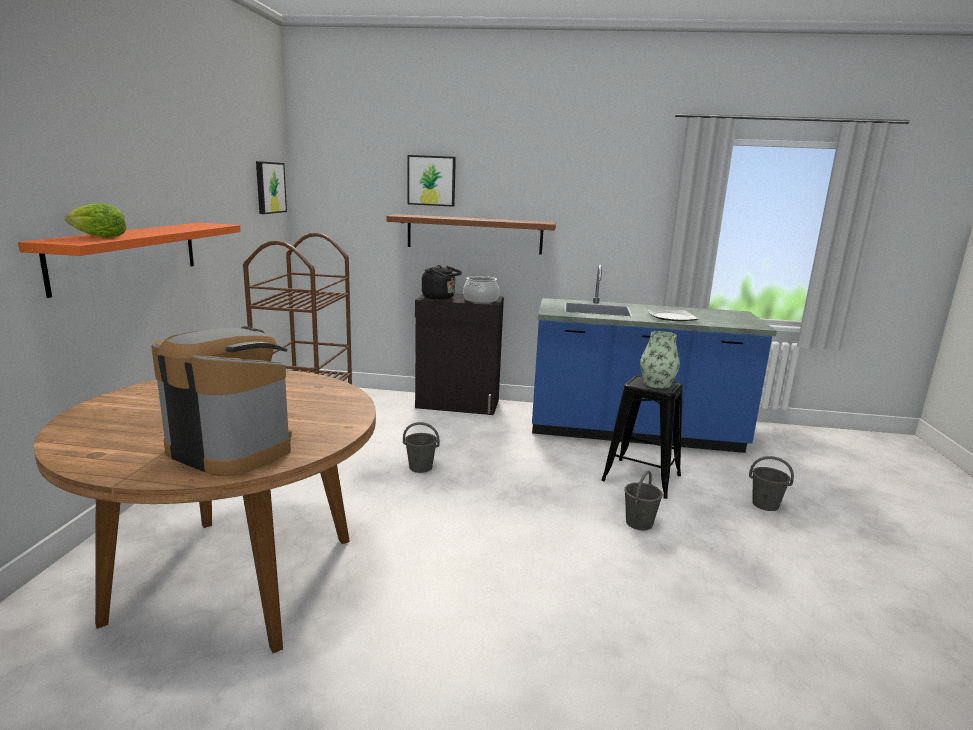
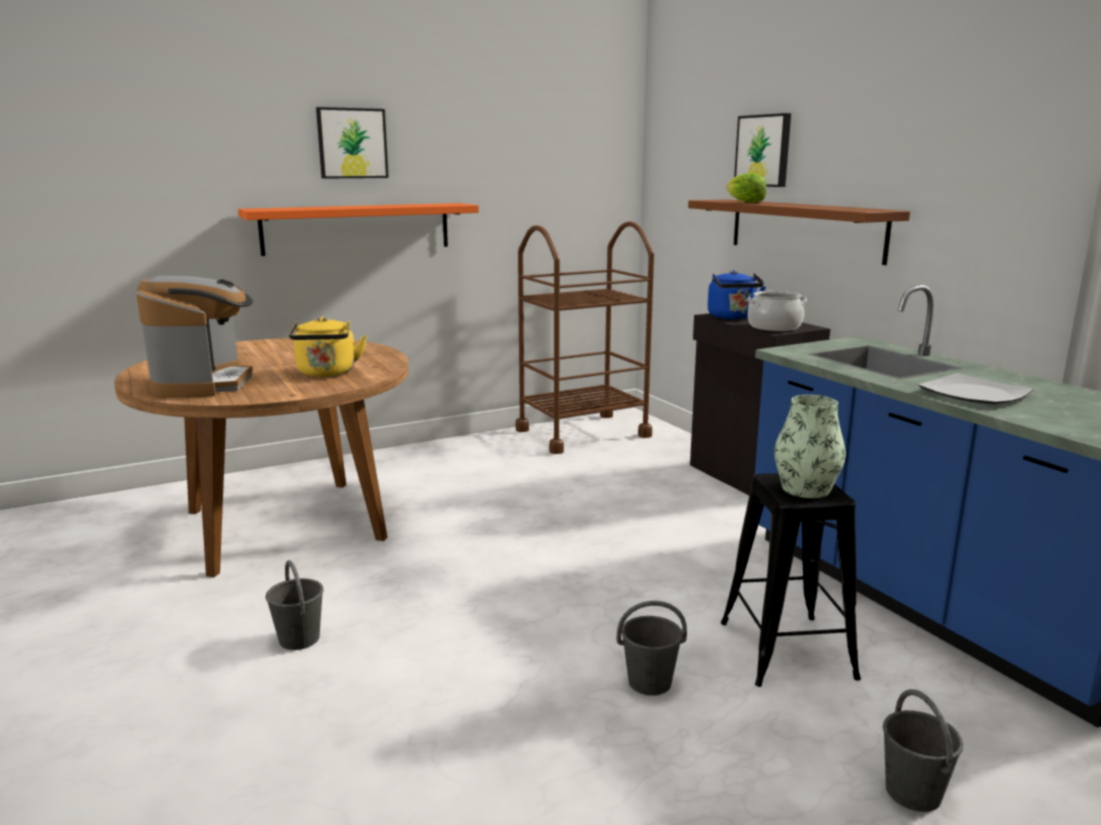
camera: 55 degrees right, 0 degrees up
(99, 237) = (296, 208): lettuce -> lettuce (744, 202)
(269, 187) = (597, 168): picture -> picture (352, 143)
(304, 403) = (327, 373): none -> yellow kettle
(421, 467) = (563, 517): grey bucket -> grey bucket (299, 639)
(440, 297) = (732, 317): black kettle -> blue kettle

